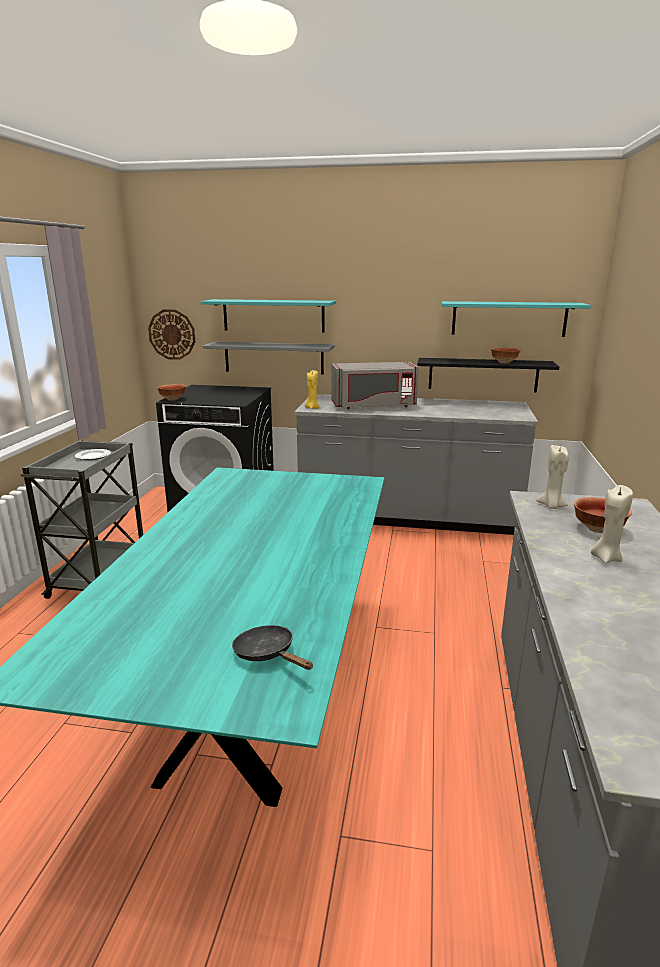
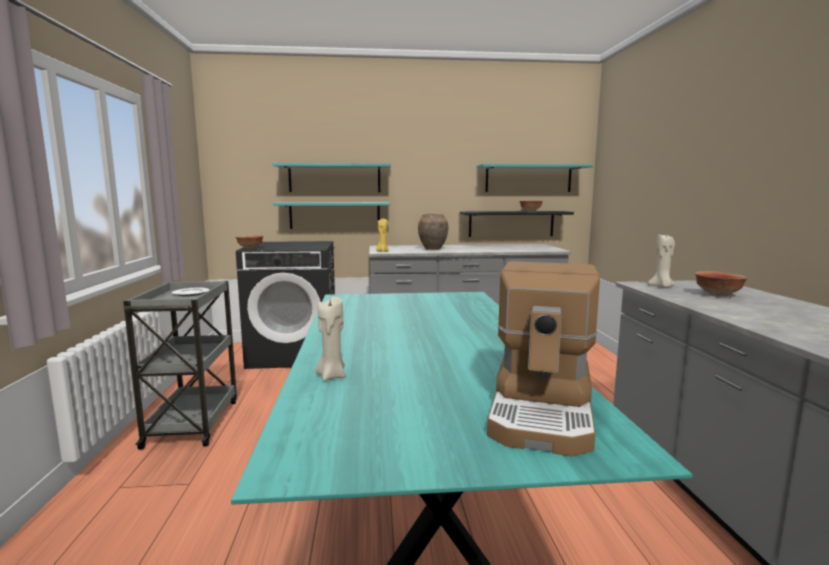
camera: 15 degrees left, 10 degrees down
(172, 334) = (237, 196): wall clock -> none
(268, 654) = (544, 410): black frying pan -> coffee machine
(273, 358) = (335, 215): grey shelf -> turquoise shelf
(373, 406) = (433, 249): grey microwave -> brown vase
(606, 558) = (754, 308): beige candle -> beige candle (331, 376)

